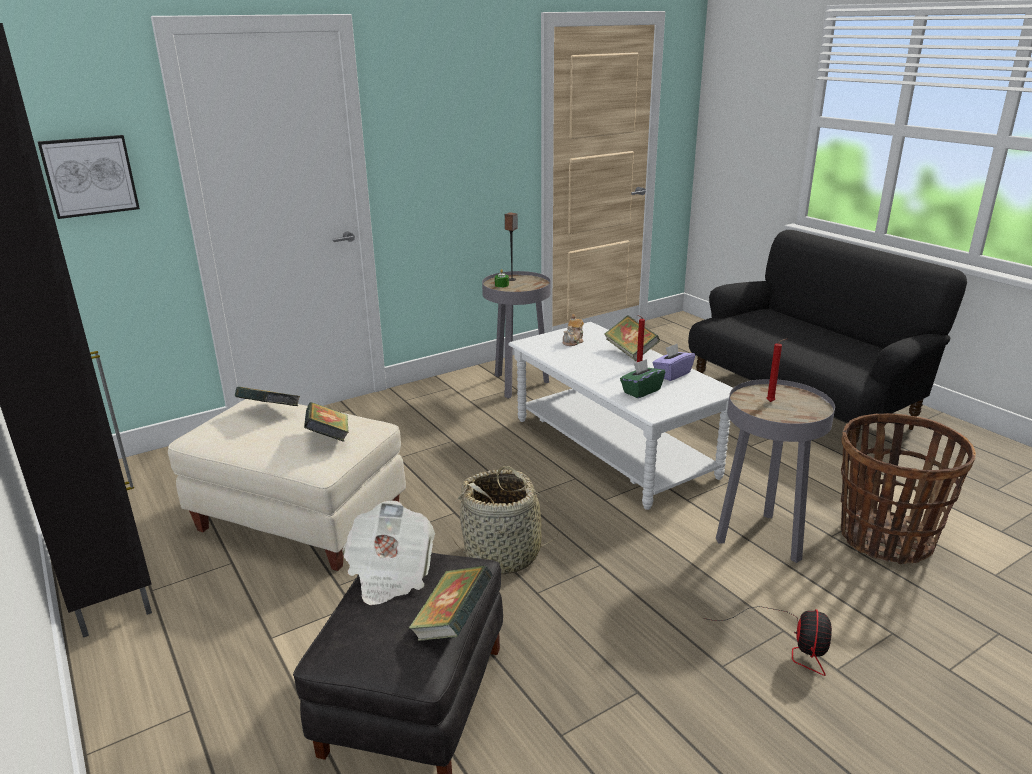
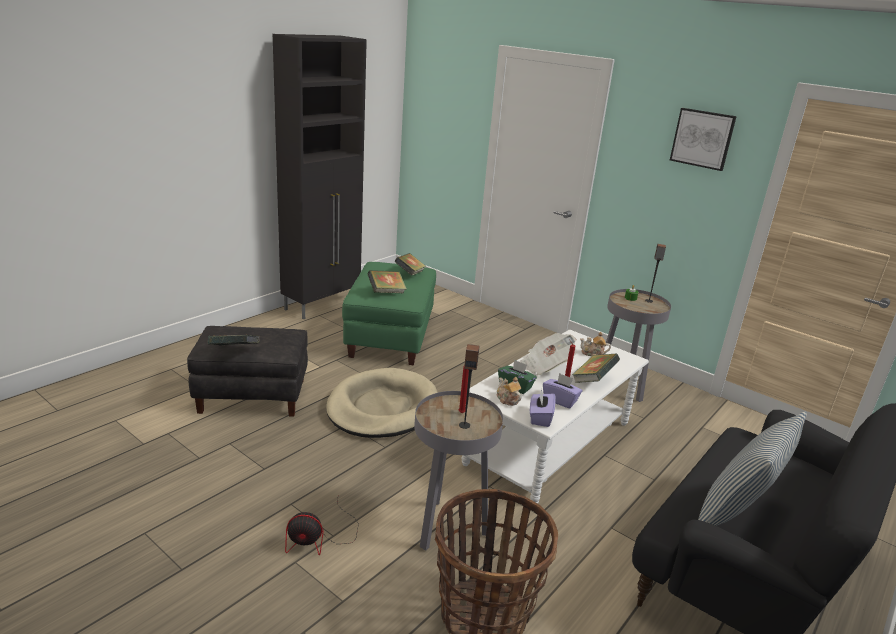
camera: 70 degrees right, 0 degrees up
(90, 176) = (451, 125): picture -> picture (702, 138)
(300, 519) = (391, 338): beige ottoman -> green ottoman
(390, 573) = (274, 332): newspaper -> newspaper (545, 366)
(503, 554) = (382, 408): basket -> beige dog bed
(670, 400) = (507, 399): none -> teapot
(707, 389) = (540, 418): none -> purple tissue box
(795, 403) = (464, 425): none -> speaker
(832, 349) = (736, 515): none -> pillow

